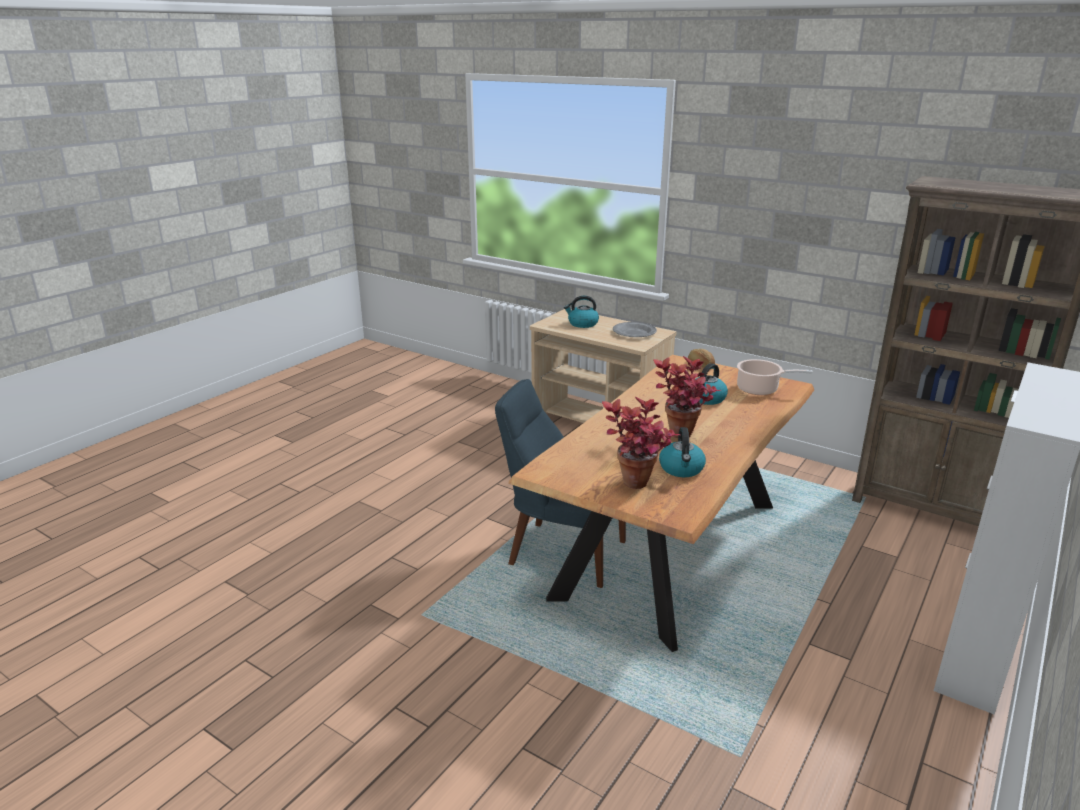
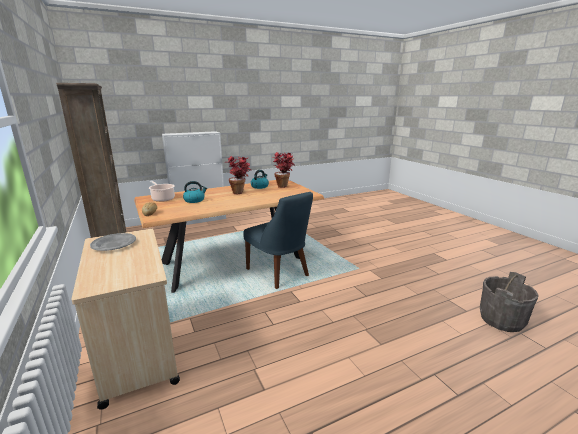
camera: 150 degrees left, 5 degrees down
(174, 582) = (501, 320): none -> grey bucket
(582, 324) = (121, 266): kettle -> none

